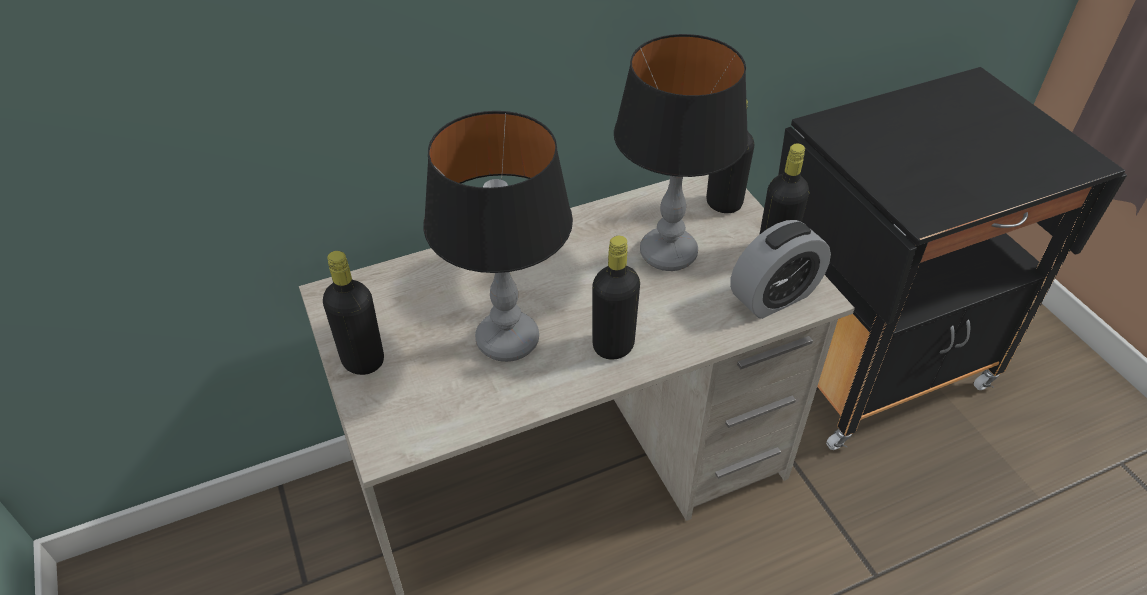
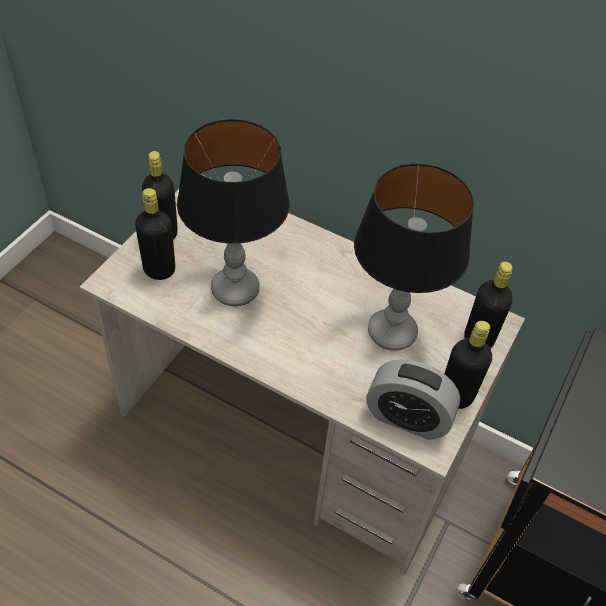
camera: 50 degrees right, 5 degrees up
(613, 346) = (277, 346): black bottle -> black bottle (159, 270)

